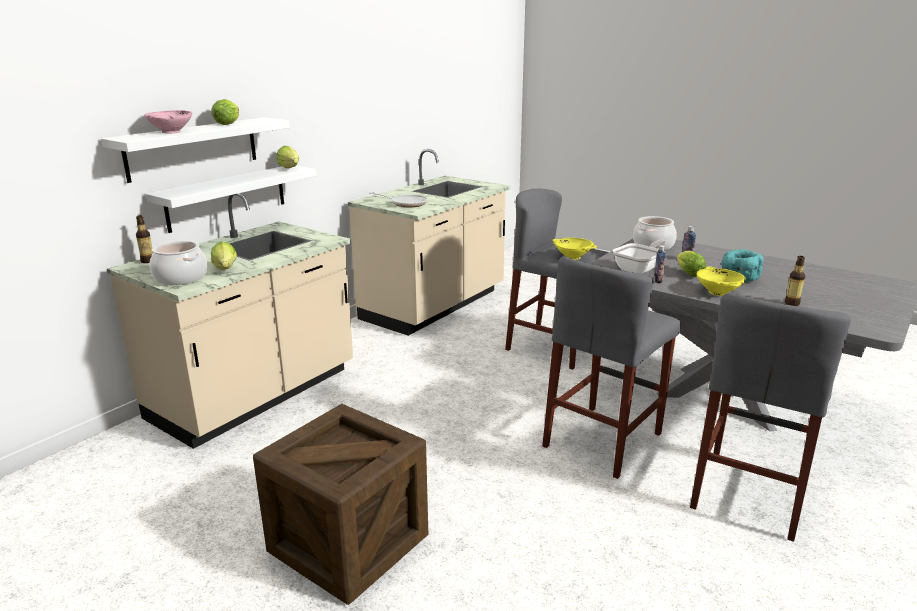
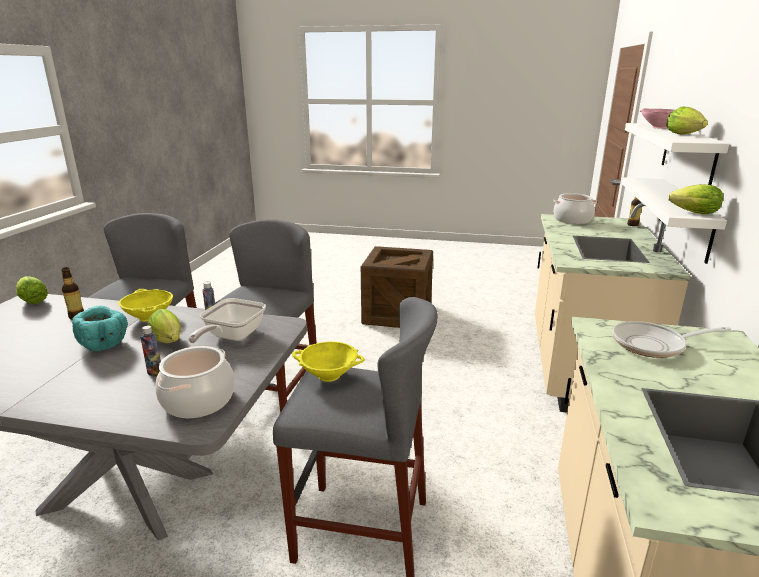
camera: 155 degrees right, 0 degrees up
(226, 270) = (564, 227): lettuce -> lettuce (32, 300)

